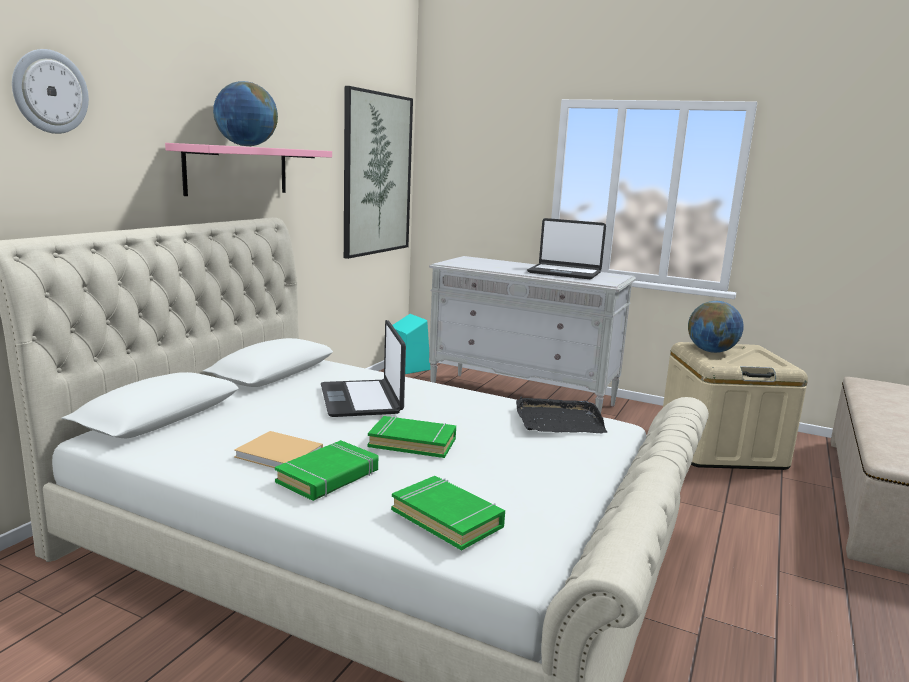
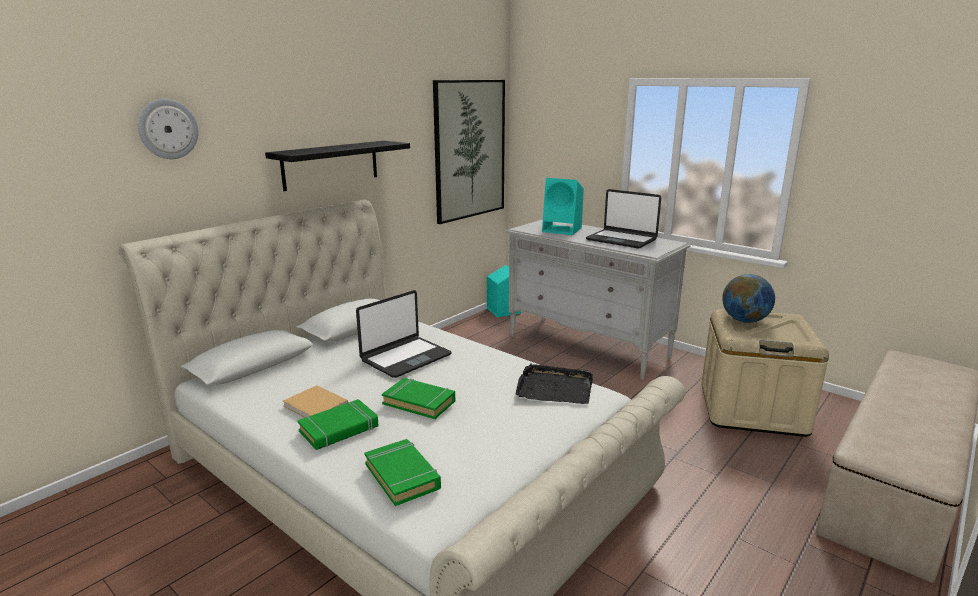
camera: 15 degrees right, 5 degrees up
(237, 170) = (331, 164): pink shelf -> black shelf
(247, 146) = (332, 148): globe -> none
(362, 400) = (405, 357): laptop -> laptop turned 135 degrees counterclockwise
(493, 265) = (563, 230): none -> turquoise speaker

